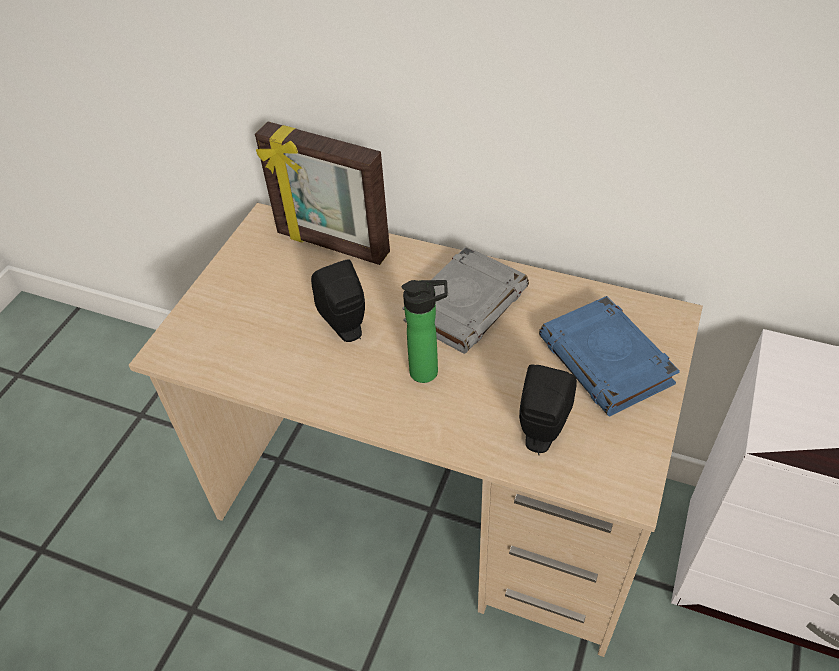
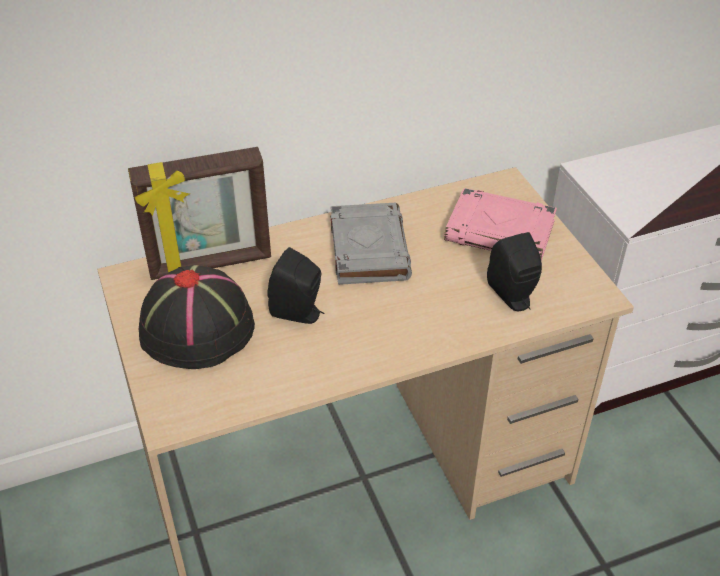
camera: 45 degrees left, 5 degrees down
(264, 291) = (198, 328): none -> black hat
(428, 372) = (397, 306): bottle -> none
(606, 362) = (501, 232): blue book -> pink book

